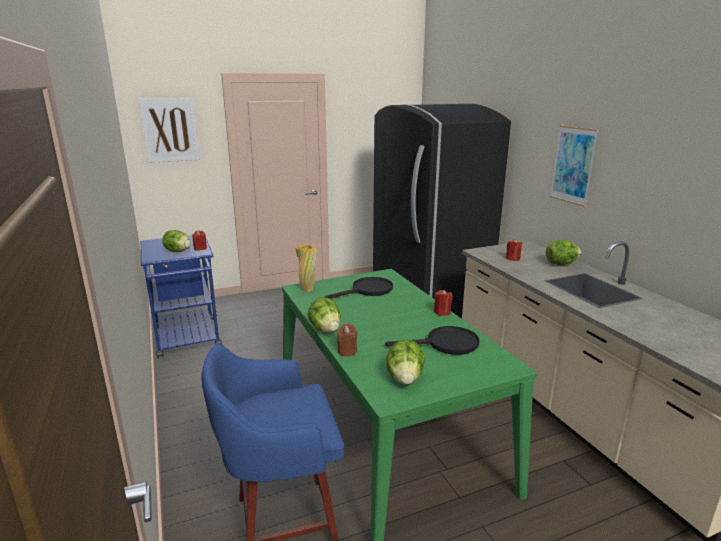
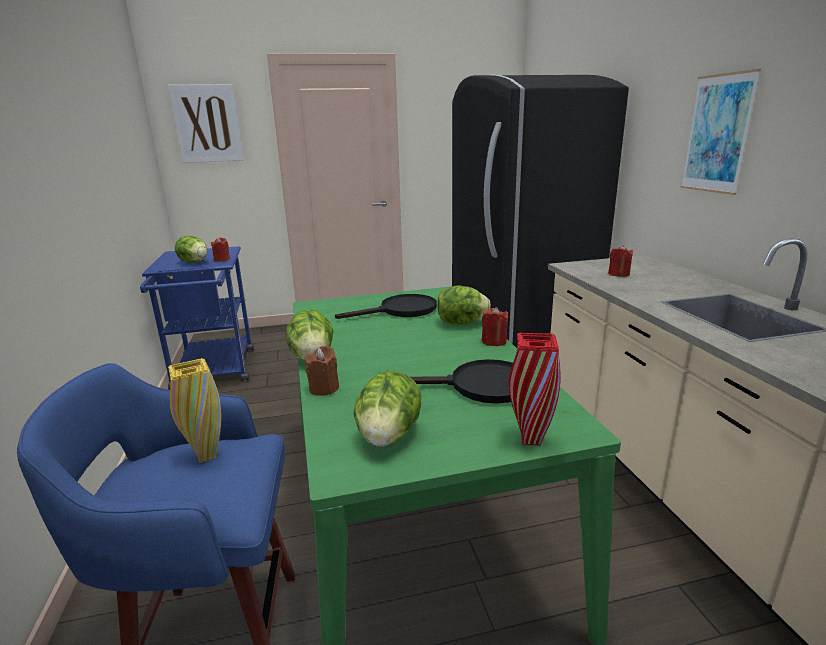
camera: 10 degrees right, 0 degrees up
(307, 290) = (322, 308): yellow vase -> yellow vase (206, 456)
(487, 375) = (530, 439): none -> red vase
(561, 264) = (692, 282): lettuce -> lettuce (461, 323)

